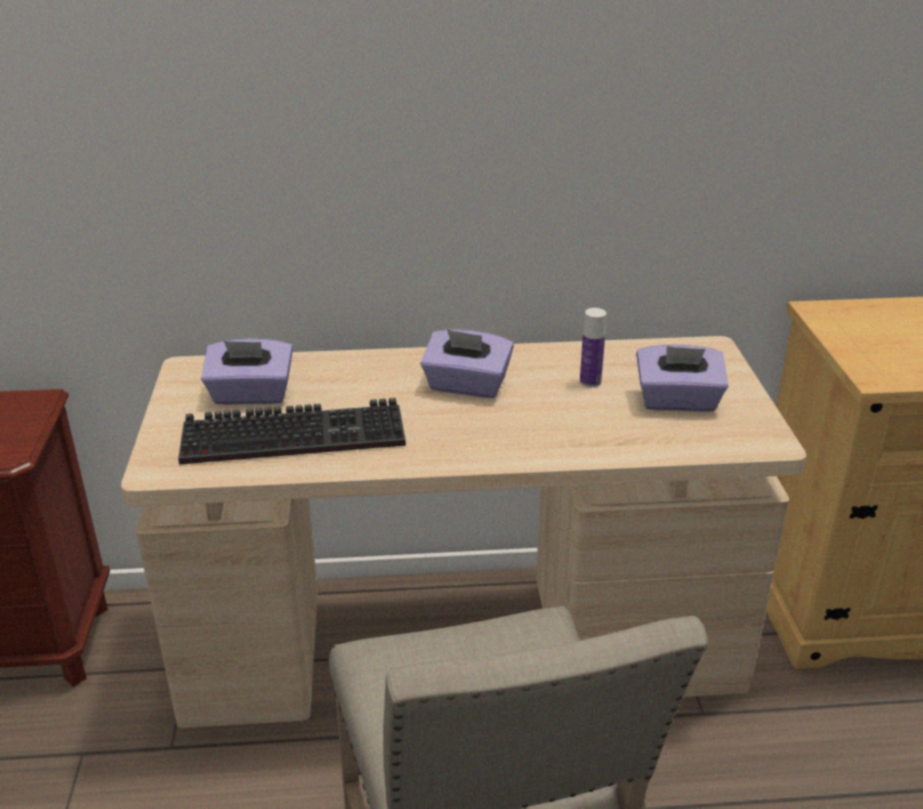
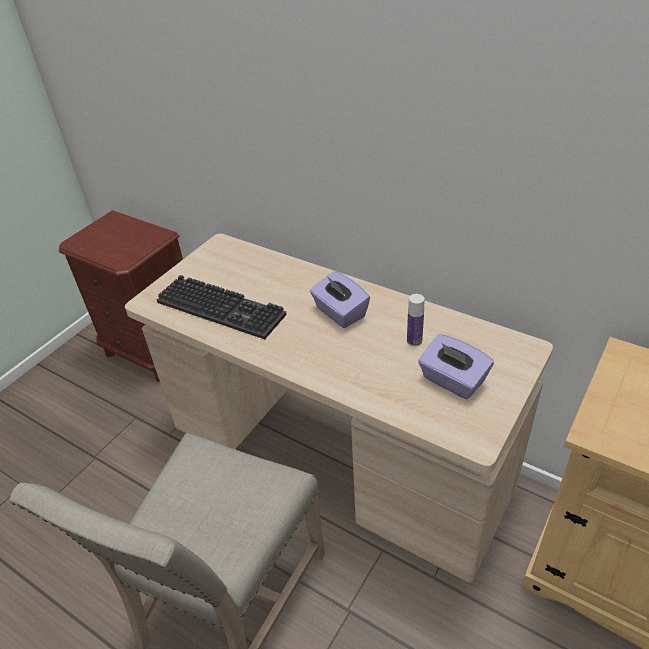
camera: 40 degrees right, 10 degrees up
(251, 395) = (229, 273): purple tissue box -> none

